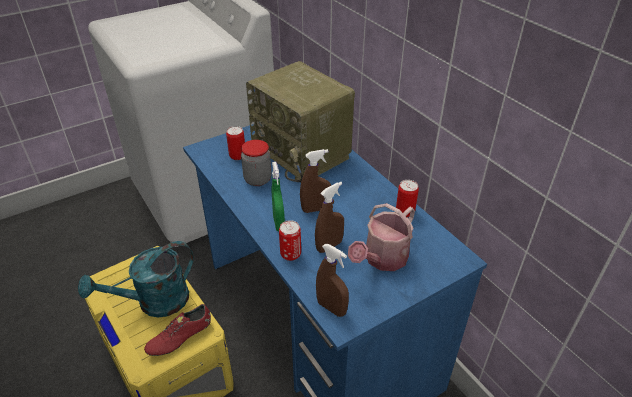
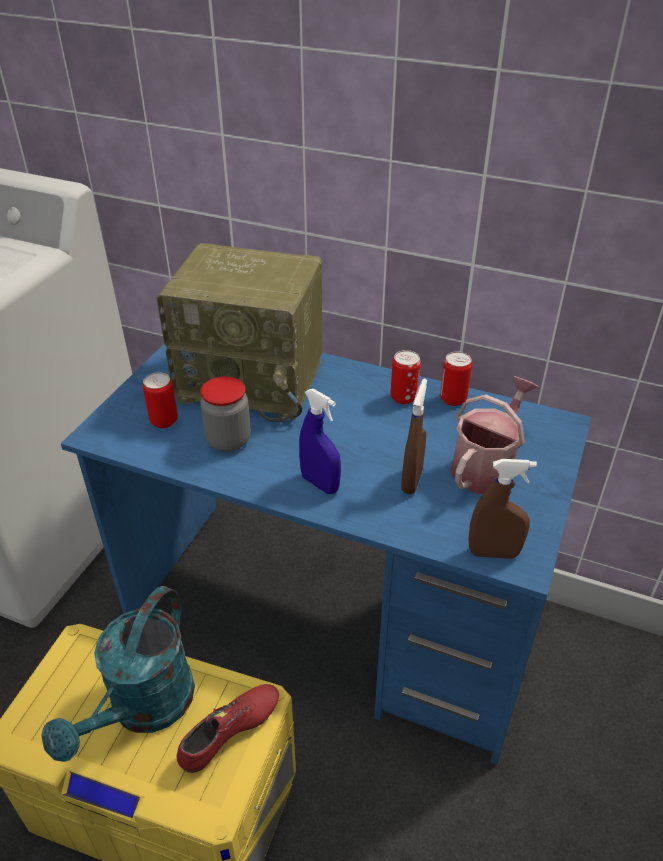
camera: 35 degrees left, 0 degrees up
(180, 337) = (230, 733): red shoe -> red shoe turned 150 degrees counterclockwise
(279, 223) = (320, 484): green spray bottle -> blue spray bottle
(290, 254) = (377, 515): can -> can (403, 398)
(315, 209) = (347, 443): brown spray bottle -> none
(382, 259) = (487, 466): watering can -> watering can turned 150 degrees counterclockwise

